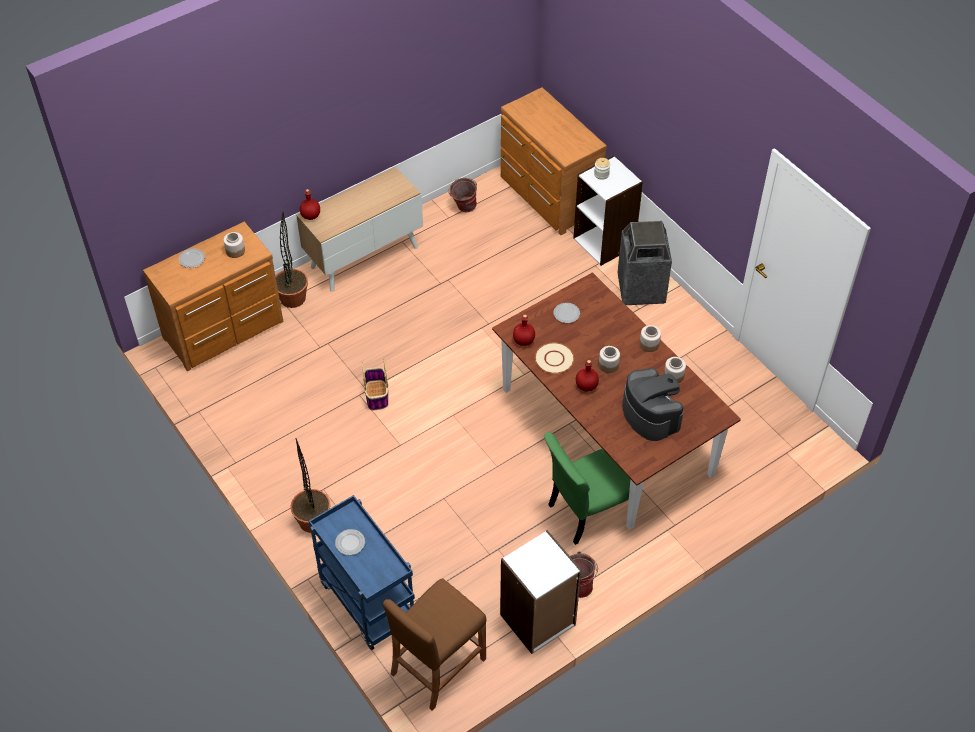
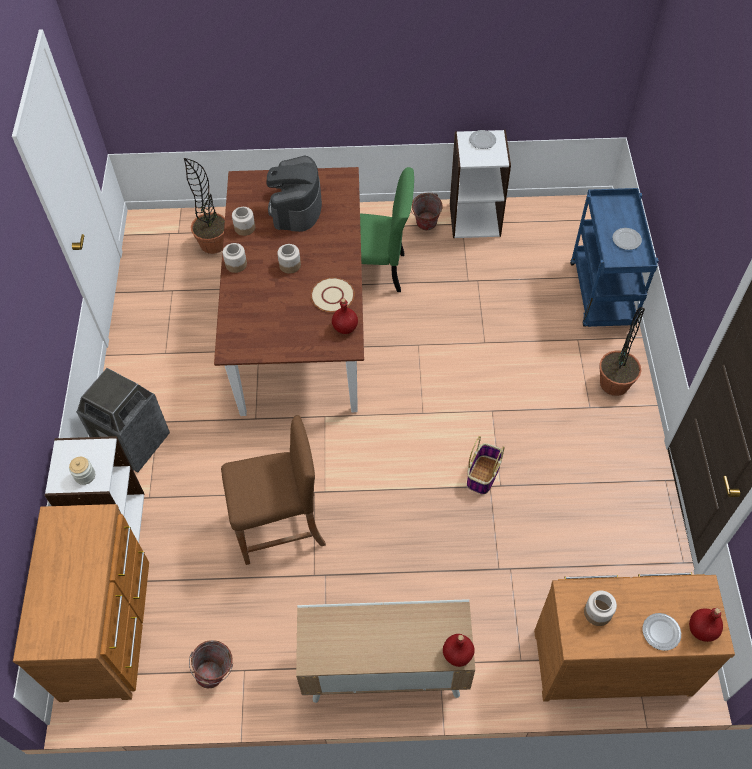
camera: 145 degrees left, 5 degrees up
(293, 298) = (505, 659): potted plant -> potted plant (213, 243)
(437, 666) = (571, 227): brown stool -> brown stool (280, 527)
(566, 313) = (281, 333): plate -> plate (482, 141)
(586, 386) = (326, 257): red bottle -> red bottle (702, 629)

